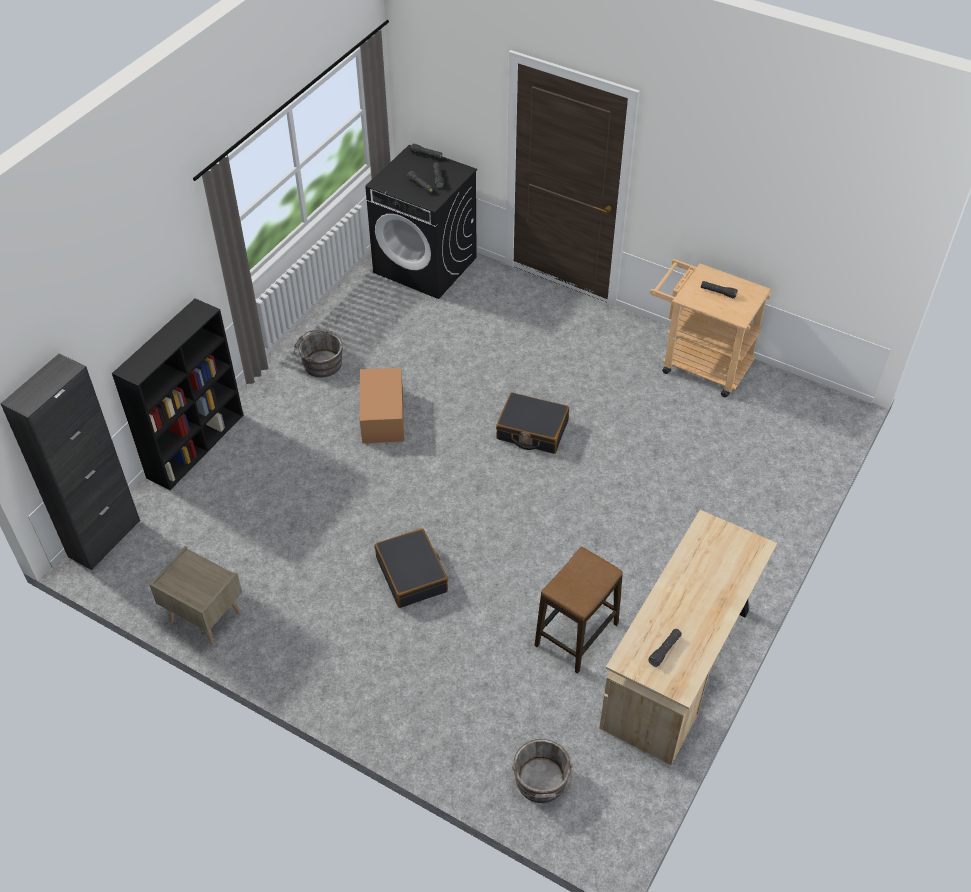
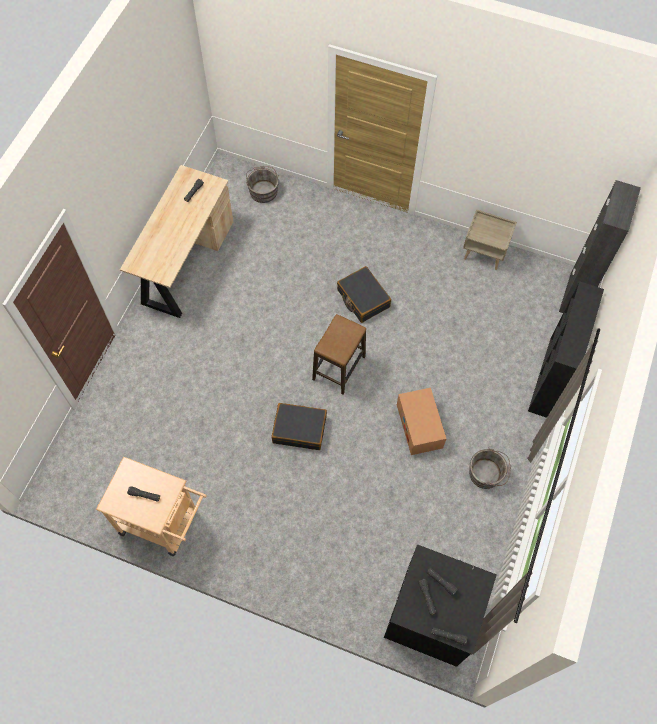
camera: 170 degrees right, 15 degrees up
(576, 634) = (251, 273): stool -> stool (339, 368)

